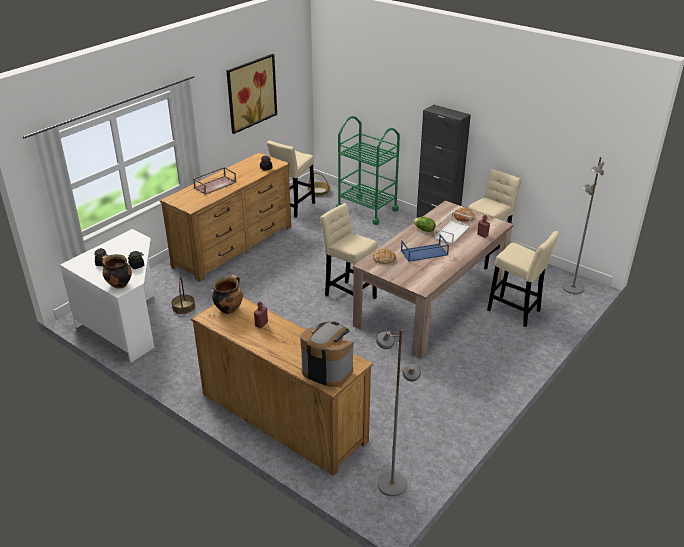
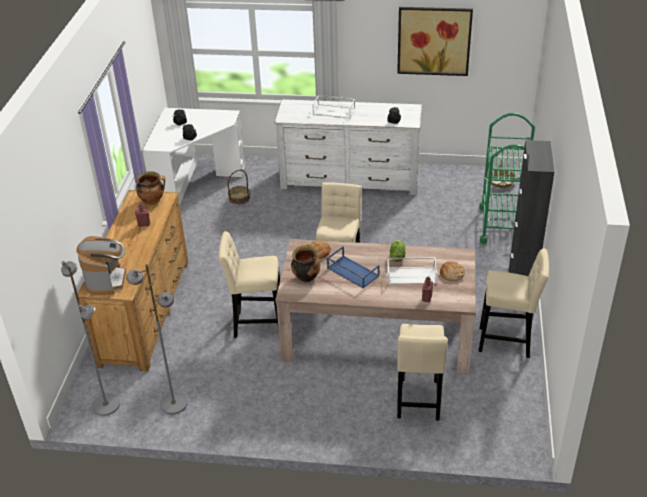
camera: 60 degrees right, 5 degrees up
(118, 284) = (159, 142): cooking pot -> cooking pot (306, 277)
(215, 185) = (334, 111): brown tray -> white tray
(233, 246) = (350, 179): brown dresser -> white dresser
(293, 208) = (451, 181): beige stool -> beige stool (255, 324)
(572, 288) = (512, 434): grey floor lamp -> grey floor lamp (173, 403)

